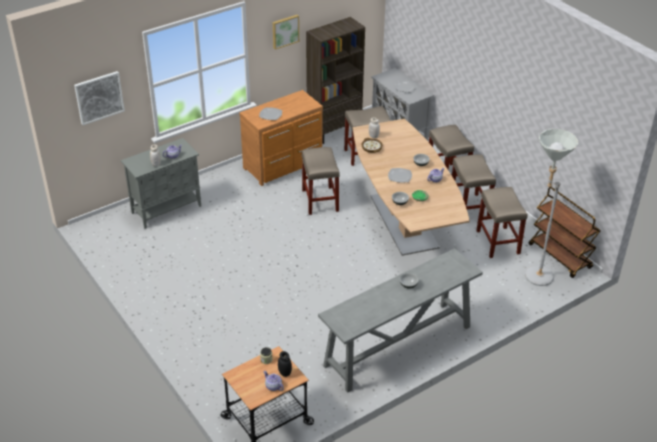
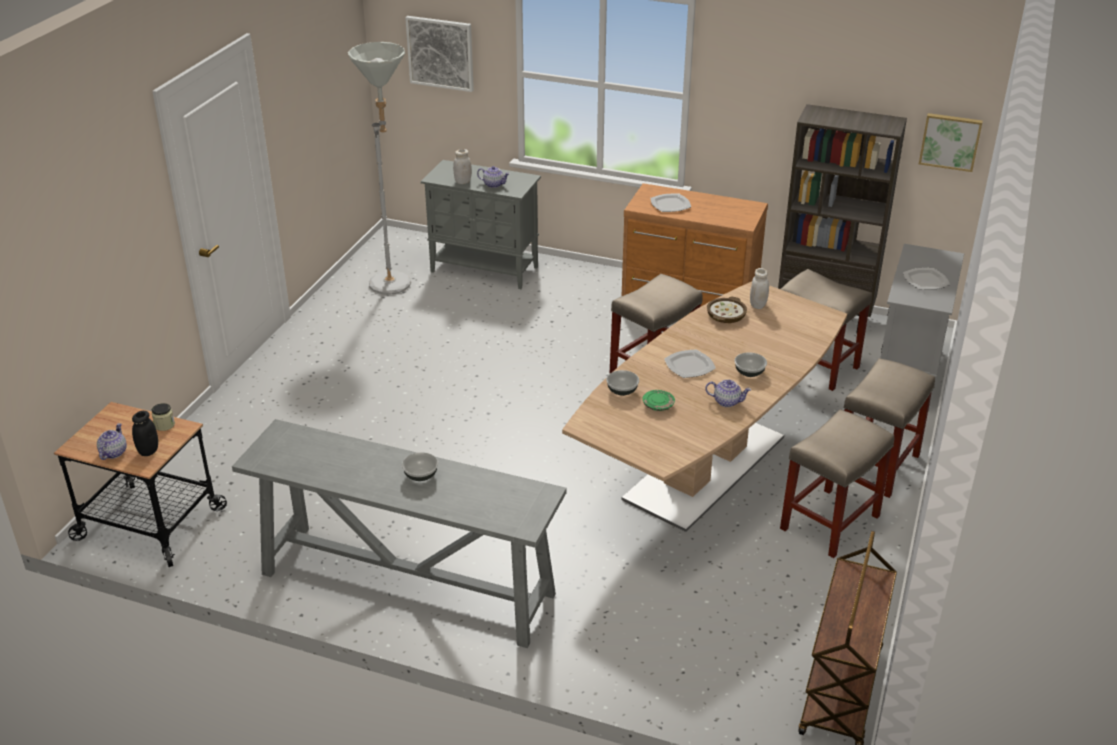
camera: 55 degrees right, 5 degrees down
(285, 31) = (766, 86): picture -> picture (950, 141)
(498, 242) = (782, 594): beige stool -> none
(534, 272) = (755, 674): grey floor lamp -> grey floor lamp (394, 279)

